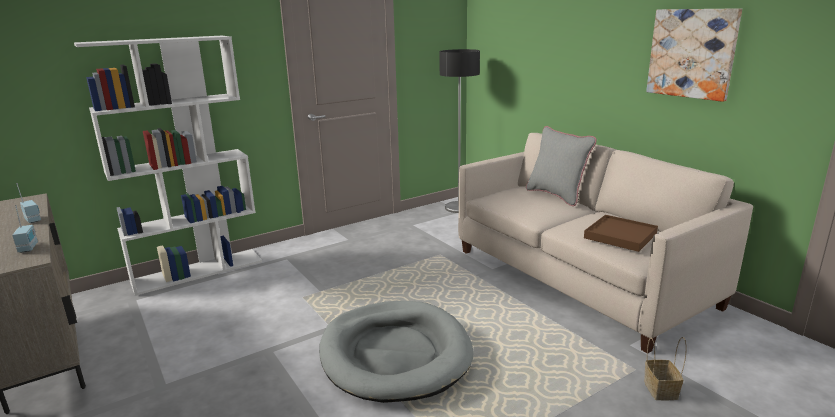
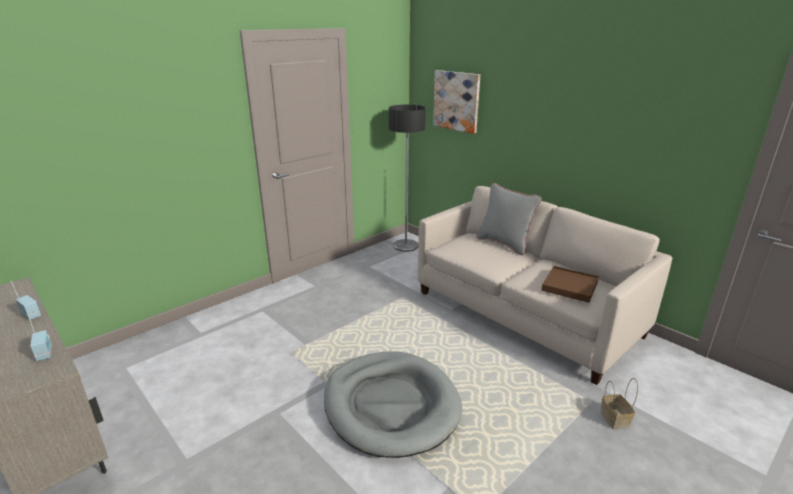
camera: 10 degrees left, 5 degrees up
(198, 271) = (179, 330): white bookcase -> none
(692, 53) = (624, 128): picture -> picture (456, 101)

